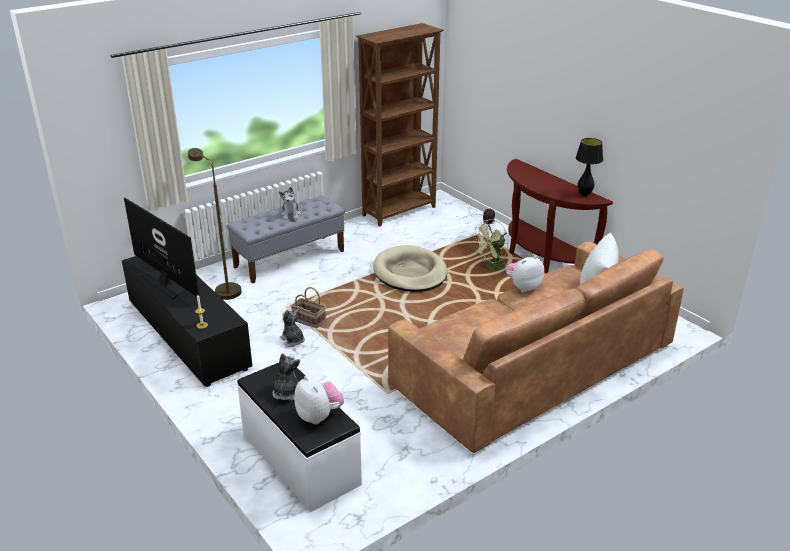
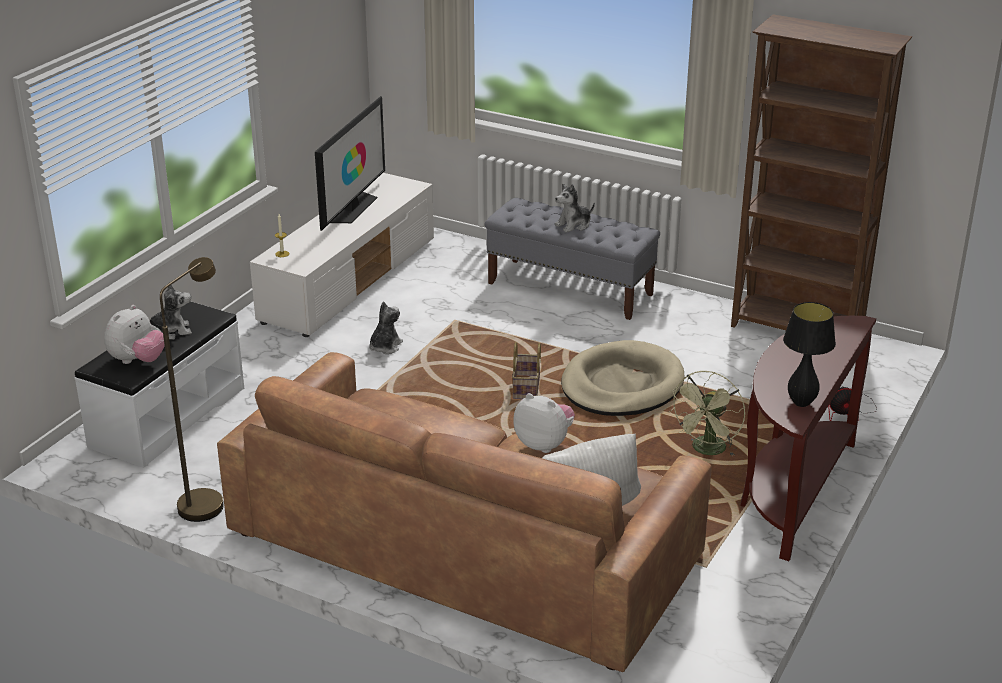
camera: 65 degrees right, 0 degrees up
(186, 334) = (349, 280): black tv stand -> white tv stand
(223, 290) = (458, 271): brown floor lamp -> brown floor lamp (207, 500)
(310, 320) = (437, 345): basket -> basket (527, 389)
(492, 267) = (707, 451): green fan -> green fan turned 90 degrees counterclockwise

